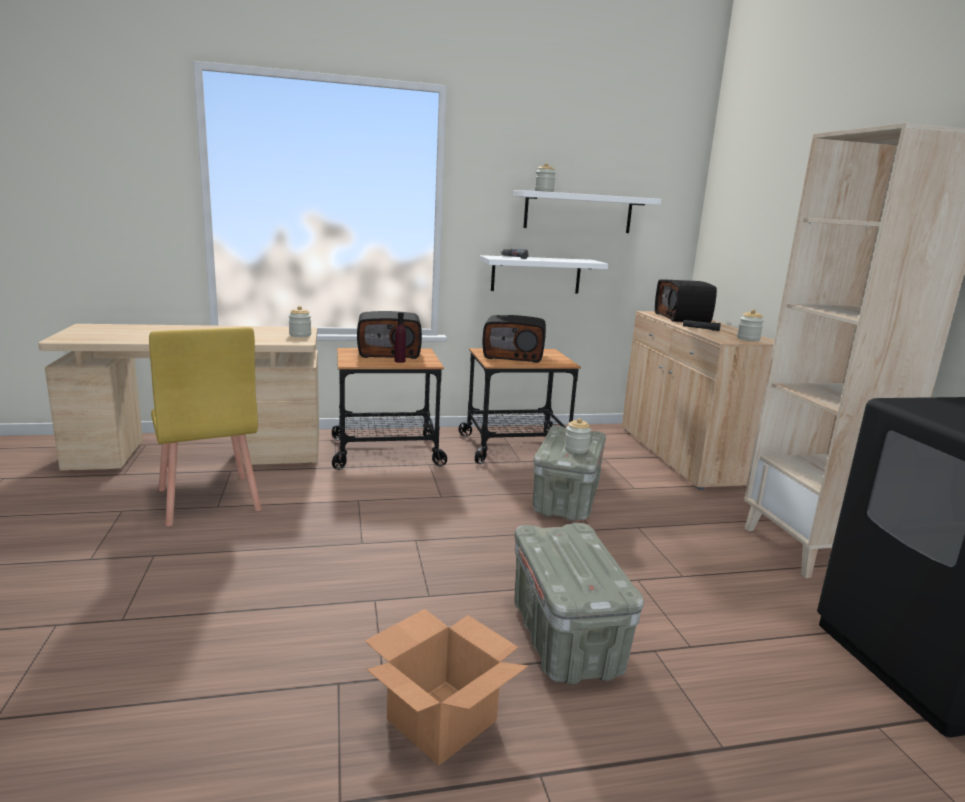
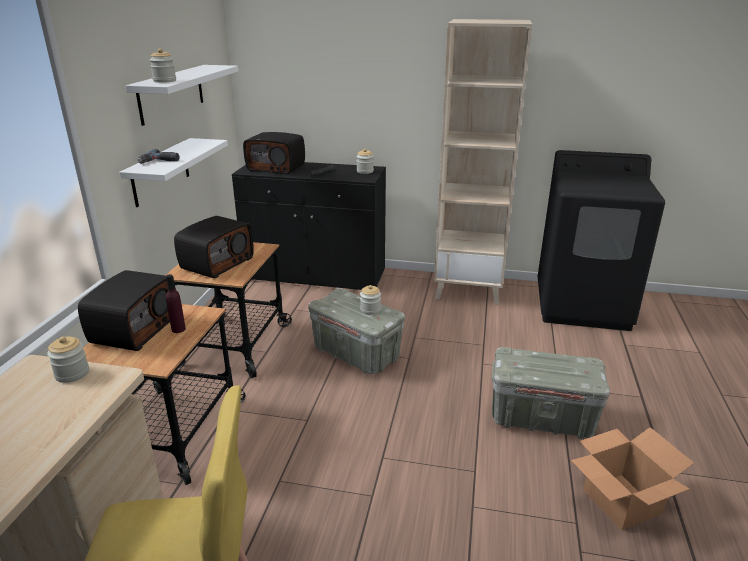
camera: 65 degrees left, 10 degrees up
(682, 455) = (315, 275): beige cabinet -> black cabinet

